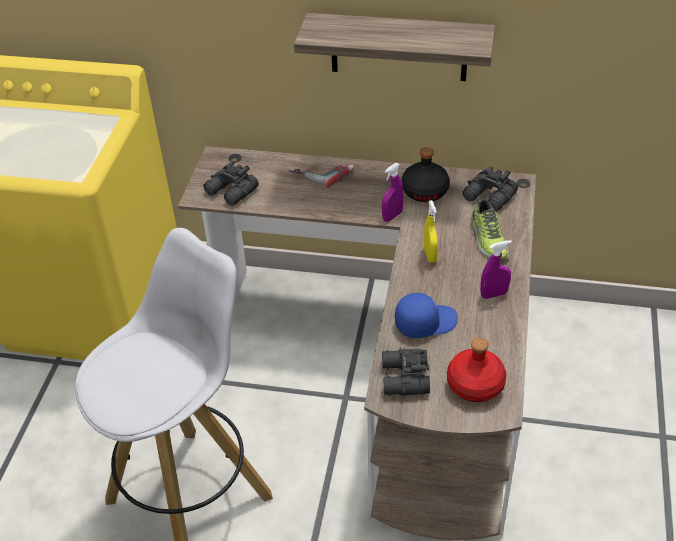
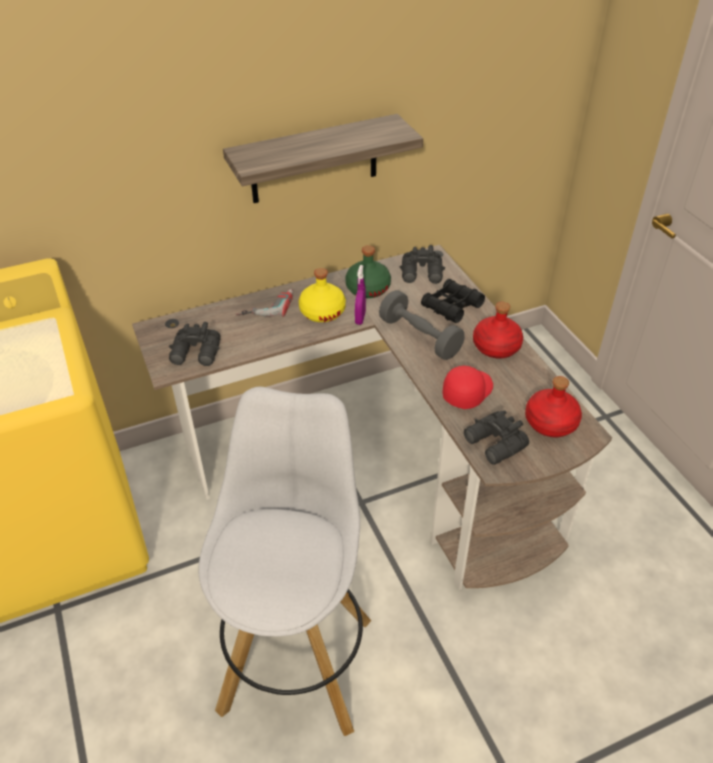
camera: 35 degrees left, 0 degrees up
(365, 196) = (322, 311): none -> yellow bottle
(425, 191) = (367, 288): black bottle -> green bottle
(425, 322) = (467, 391): blue cap -> red cap
(430, 255) = (420, 337): yellow spray bottle -> grey dumbbell
(487, 239) = (451, 306): shoe -> black binoculars
(494, 294) = (496, 346): purple spray bottle -> red bottle

